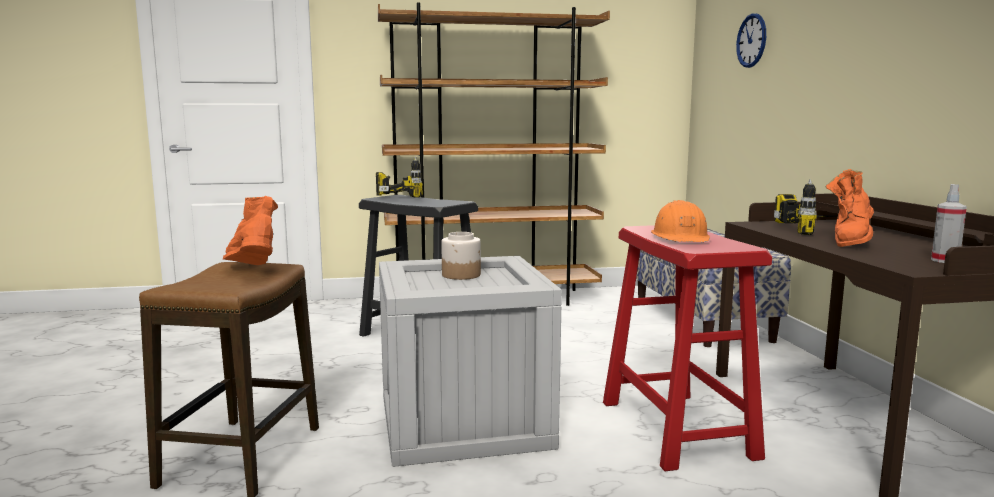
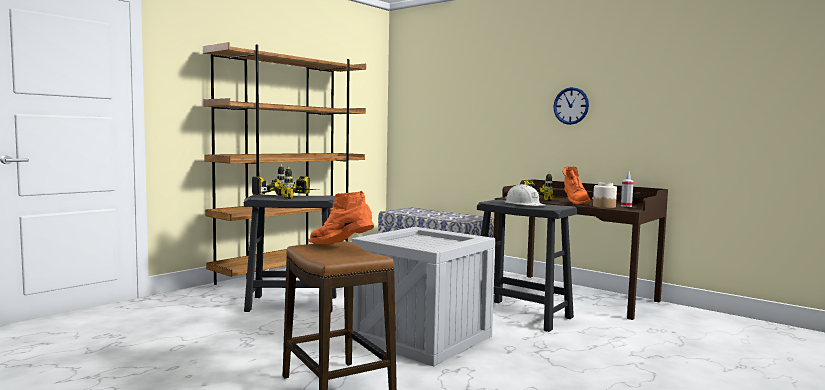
camera: 40 degrees left, 5 degrees down
(427, 202) = (306, 198): none -> power drill
(461, 275) = (412, 240): jar -> jar (604, 206)
(676, 428) = (520, 315): red stool -> black stool
(681, 237) = (524, 204): orange hard hat -> white hard hat
(751, 40) = (446, 91): wall clock -> wall clock (571, 106)

